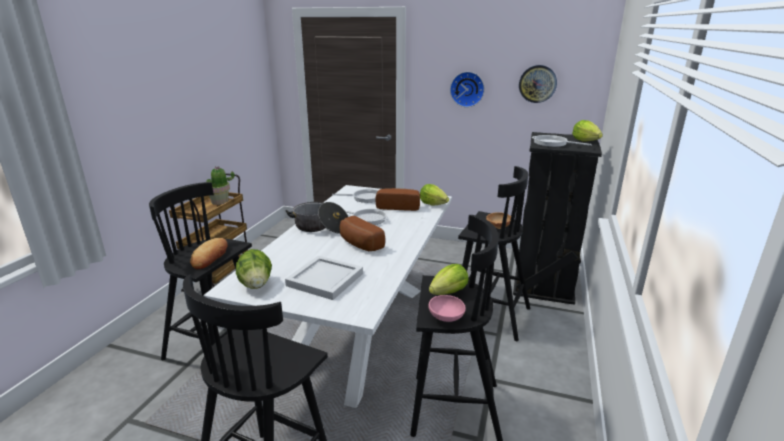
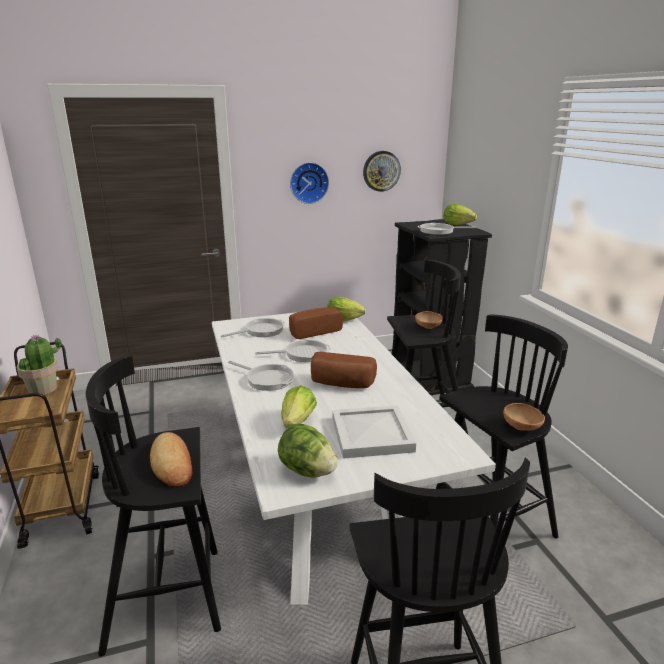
camera: 35 degrees left, 0 degrees up
(320, 227) = (267, 379): cooking pot -> frying pan
(446, 319) = (522, 428): pink bowl -> brown bowl
(449, 293) = (487, 403): lettuce -> lettuce (297, 422)

